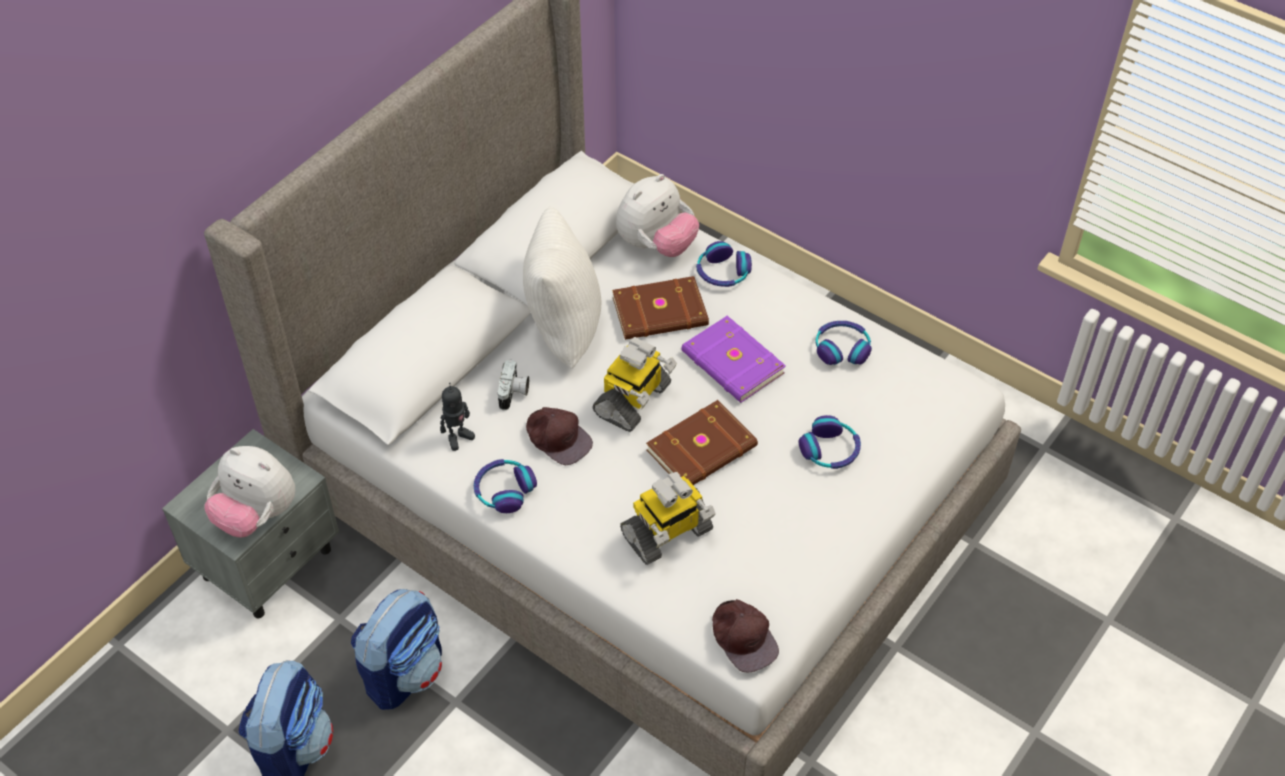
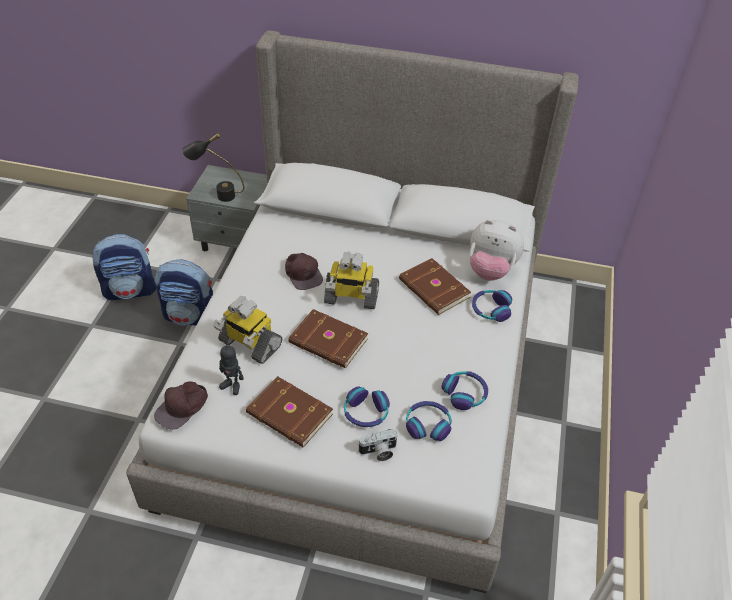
camera: 65 degrees right, 5 degrees down
(257, 515) = (217, 195): plush toy -> black table lamp
(458, 437) = (282, 233): toy robot -> toy robot (232, 385)
(504, 490) = (252, 263): headphones -> headphones (428, 425)
(514, 393) = (327, 245): camera -> camera (378, 452)
(558, 437) = (303, 273): brown cap -> brown cap turned 45 degrees counterclockwise
(561, 330) = (390, 250): white pillow -> none
(732, 364) = (412, 337): purple book -> none
(805, 525) = (289, 415): none -> brown book

